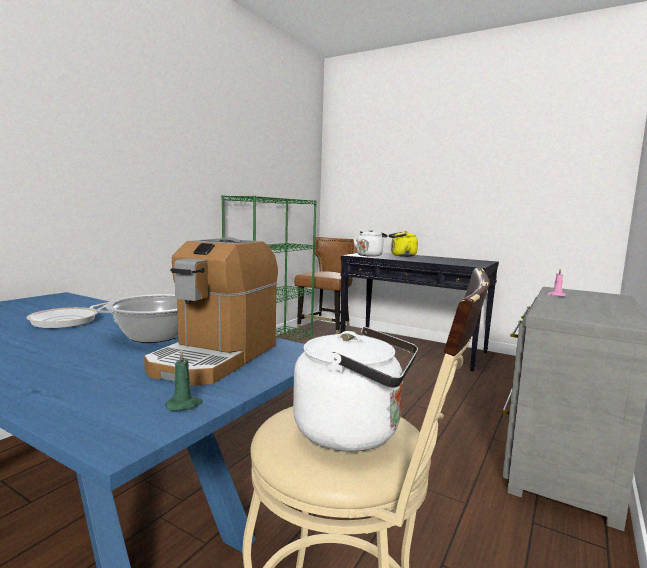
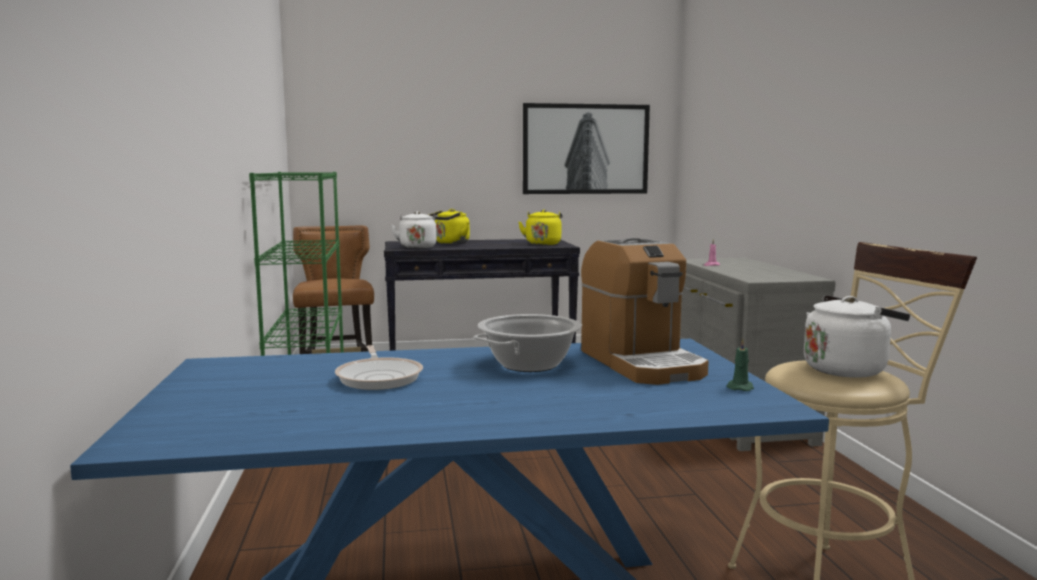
camera: 40 degrees left, 0 degrees up
(466, 263) = (543, 244): none -> yellow kettle
(532, 187) = (586, 149): none -> picture

